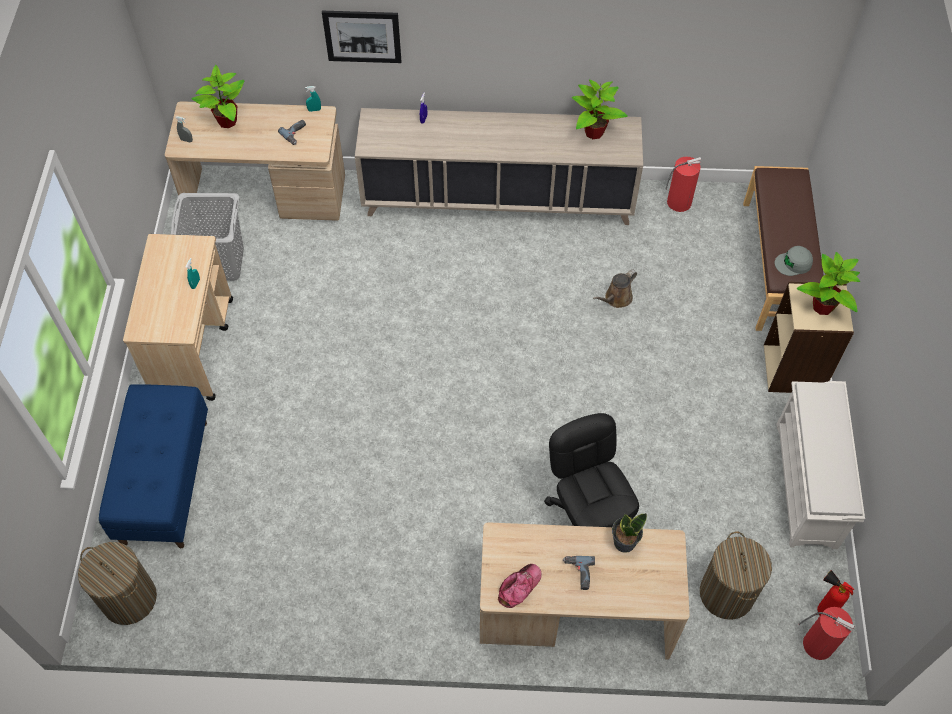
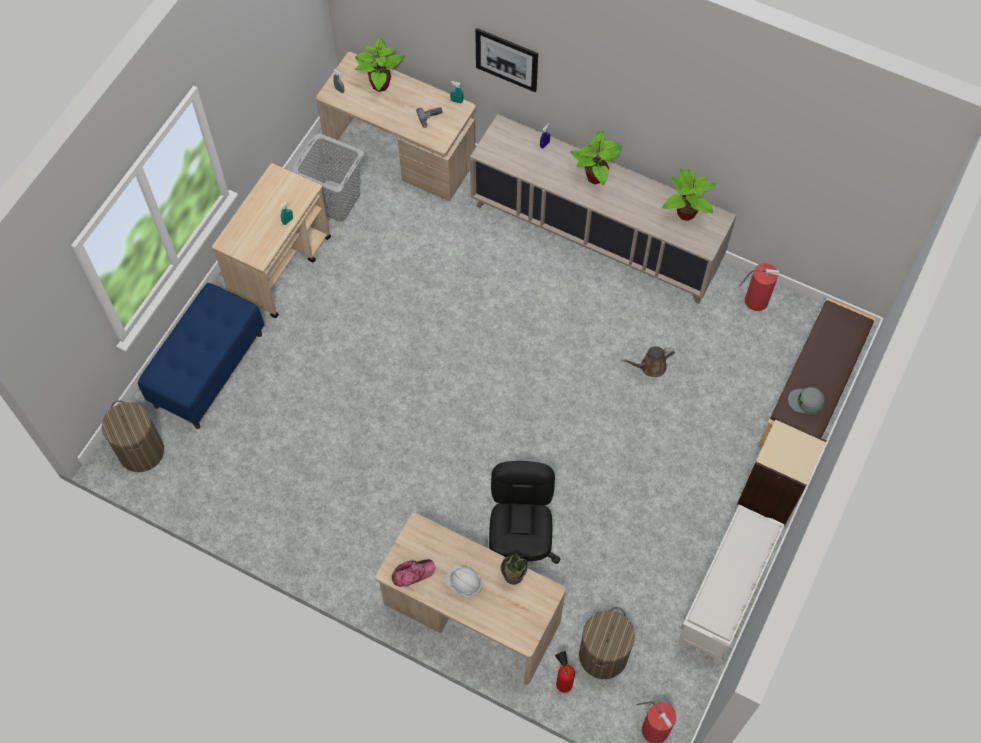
camera: 25 degrees right, 5 degrees up
(578, 573) = (464, 583): power drill -> white hard hat
(821, 608) = (675, 703): fire extinguisher -> fire extinguisher (562, 681)
(822, 307) = (792, 452): potted plant -> potted plant (595, 177)

